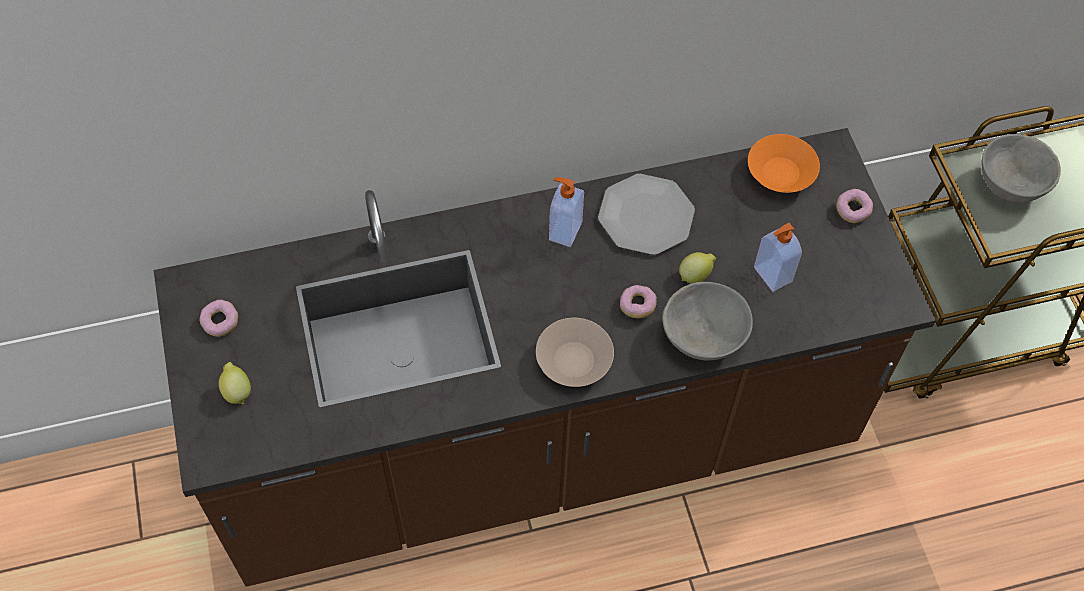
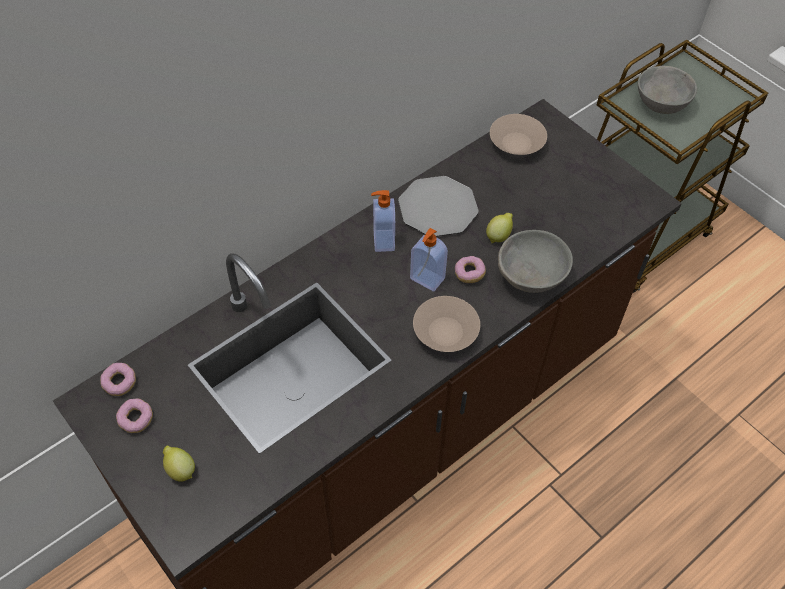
camera: 25 degrees left, 5 degrees down
(771, 275) = (552, 215): soap dispenser -> soap dispenser (426, 279)
(779, 173) = (515, 144): orange bowl -> beige bowl
(852, 210) = (580, 151): donut -> donut (119, 383)

